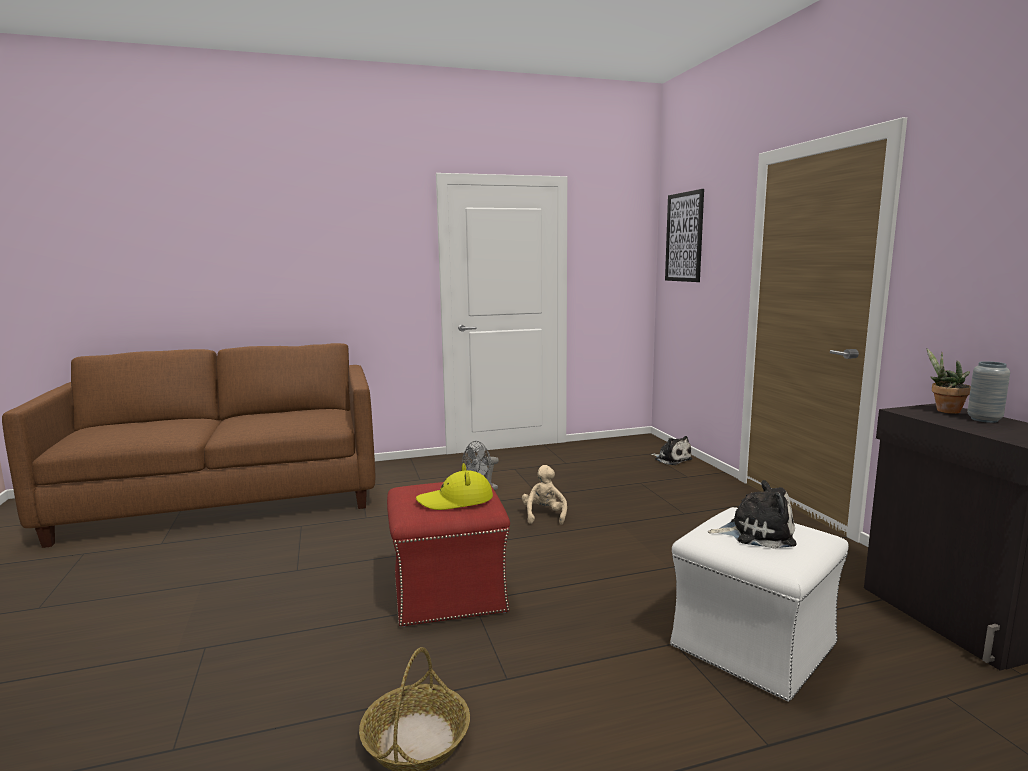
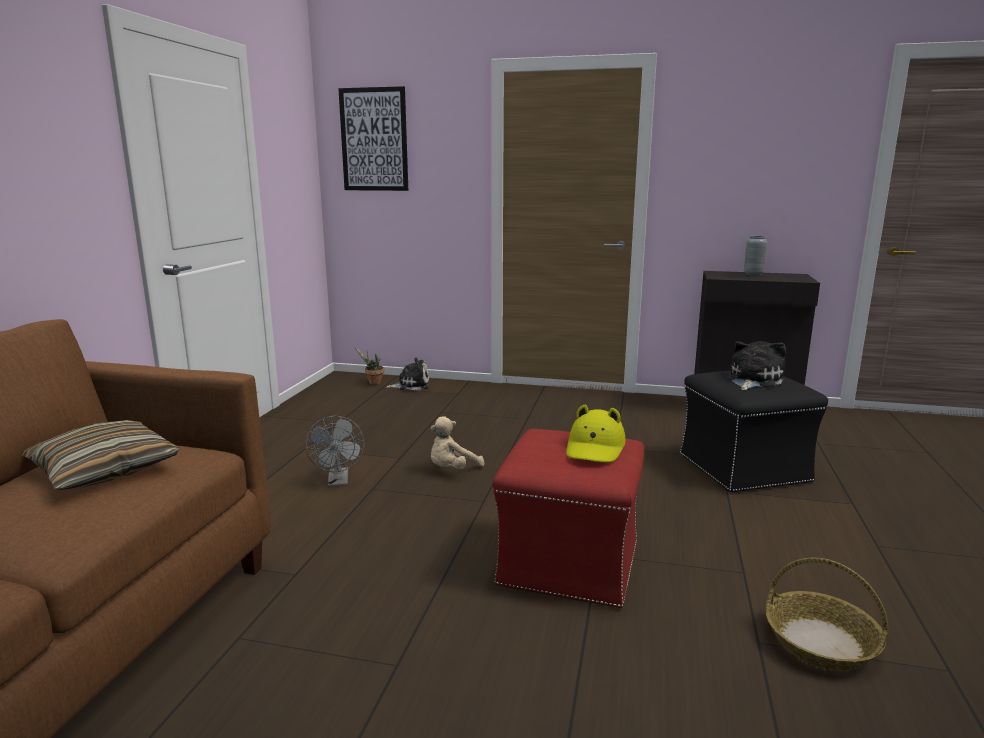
camera: 60 degrees left, 5 degrees up
(297, 417) = (104, 470): none -> pillow
(544, 515) = (452, 469): beige plush toy -> beige plush toy turned 75 degrees counterclockwise
(752, 646) = (744, 469): white ottoman -> black ottoman
(944, 410) = (725, 274): potted plant -> potted plant (373, 383)

